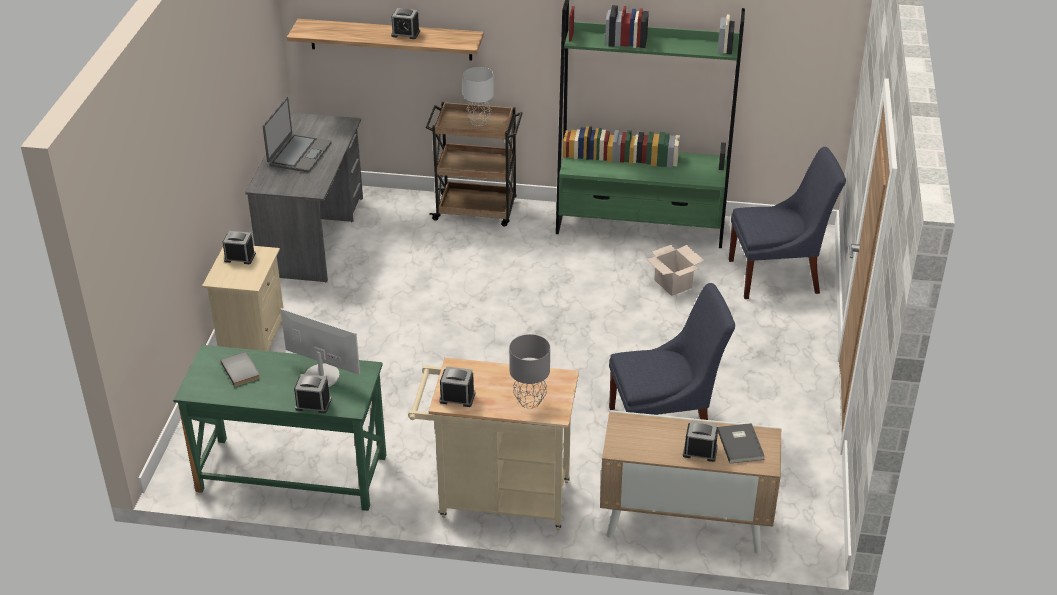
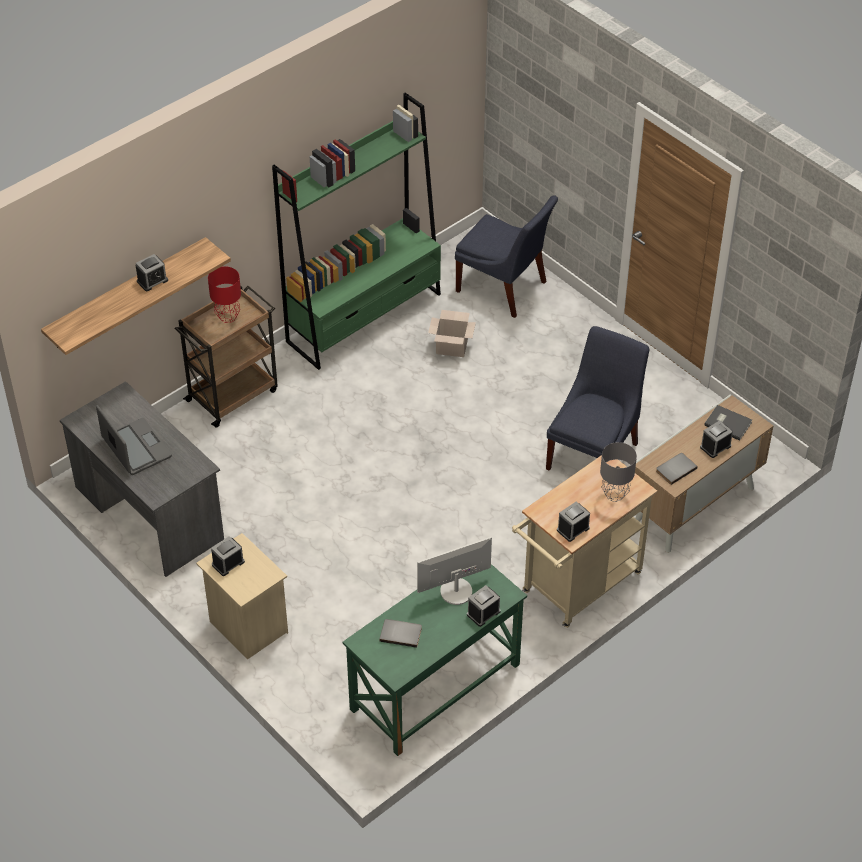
camera: 50 degrees left, 10 degrees up
(479, 122) = (228, 317): grey table lamp -> red table lamp
(637, 439) = (675, 469): none -> grey book
(778, 276) = (504, 288): blue chair -> blue chair turned 90 degrees clockwise

